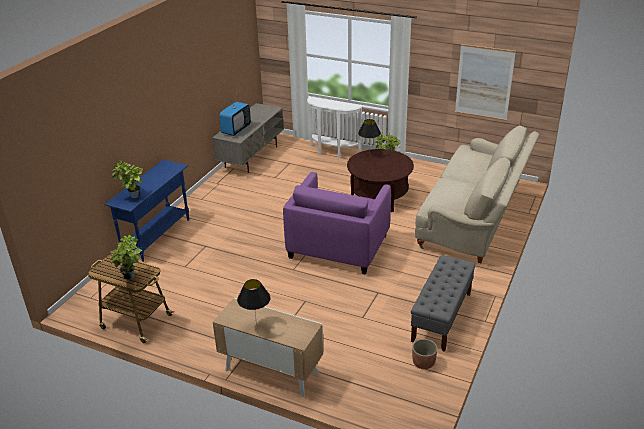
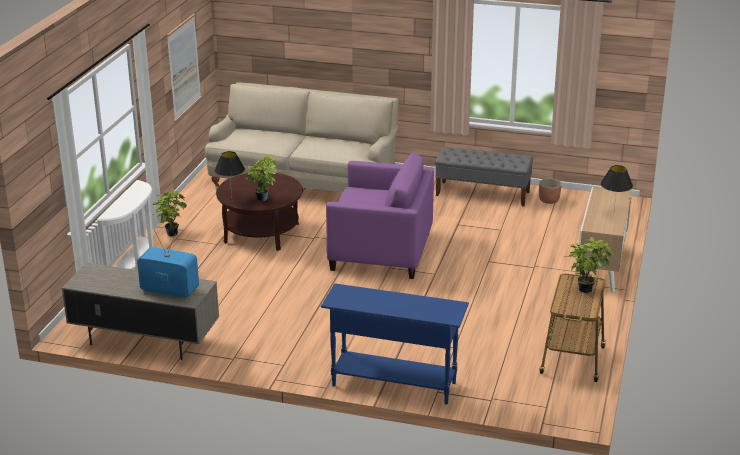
camera: 100 degrees left, 5 degrees down
(132, 196) = (434, 307): potted plant -> potted plant (263, 200)

